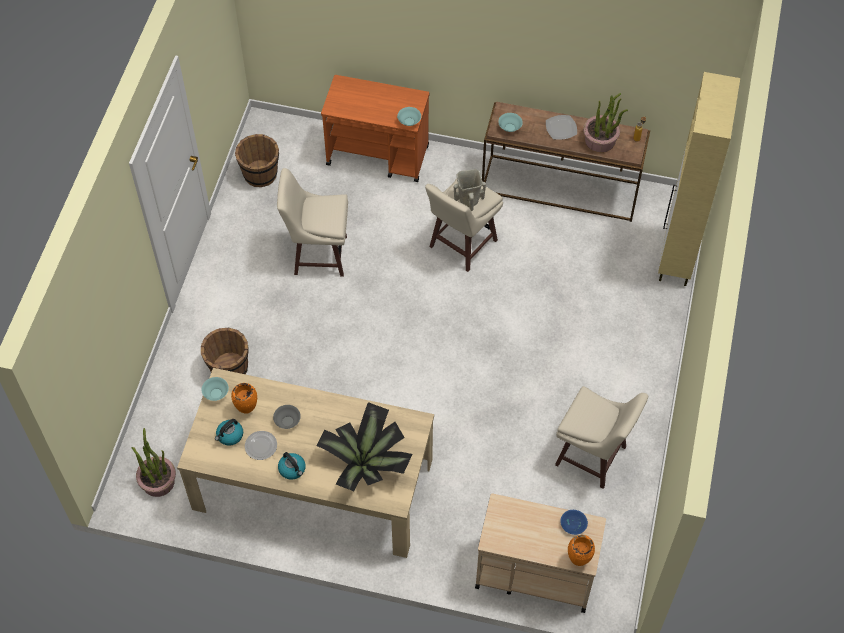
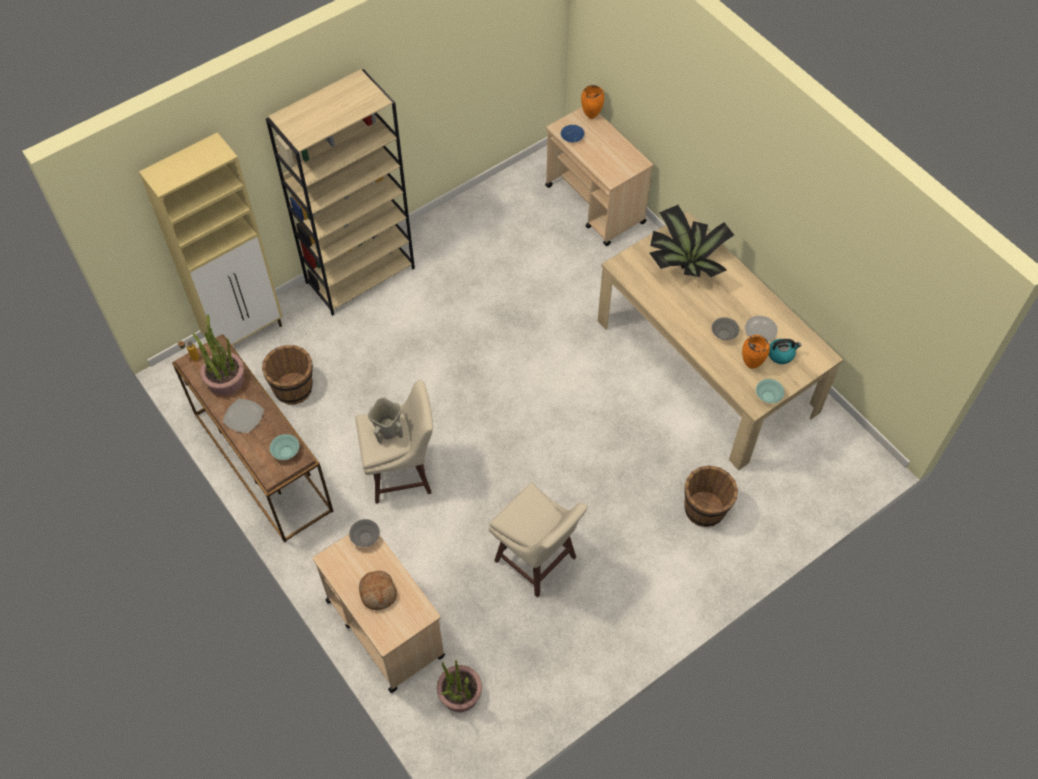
camera: 140 degrees left, 0 degrees up
(158, 481) = (835, 454): potted plant -> potted plant (459, 694)
(260, 174) = (518, 698): brown bucket -> brown bucket (293, 388)
(292, 469) = (748, 297): kettle -> none
(370, 100) = (378, 592): none -> bread
(378, 155) = (384, 627): orange cart -> beige cart
(409, 121) = (365, 538): turquoise bowl -> grey bowl
(592, 457) = (478, 243): beige stool -> none
(651, 360) = (360, 275): none -> beige bookcase

